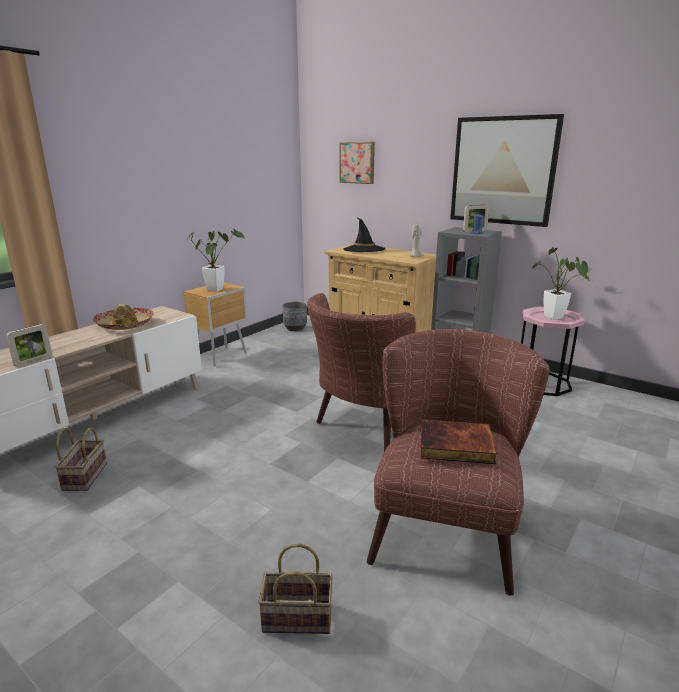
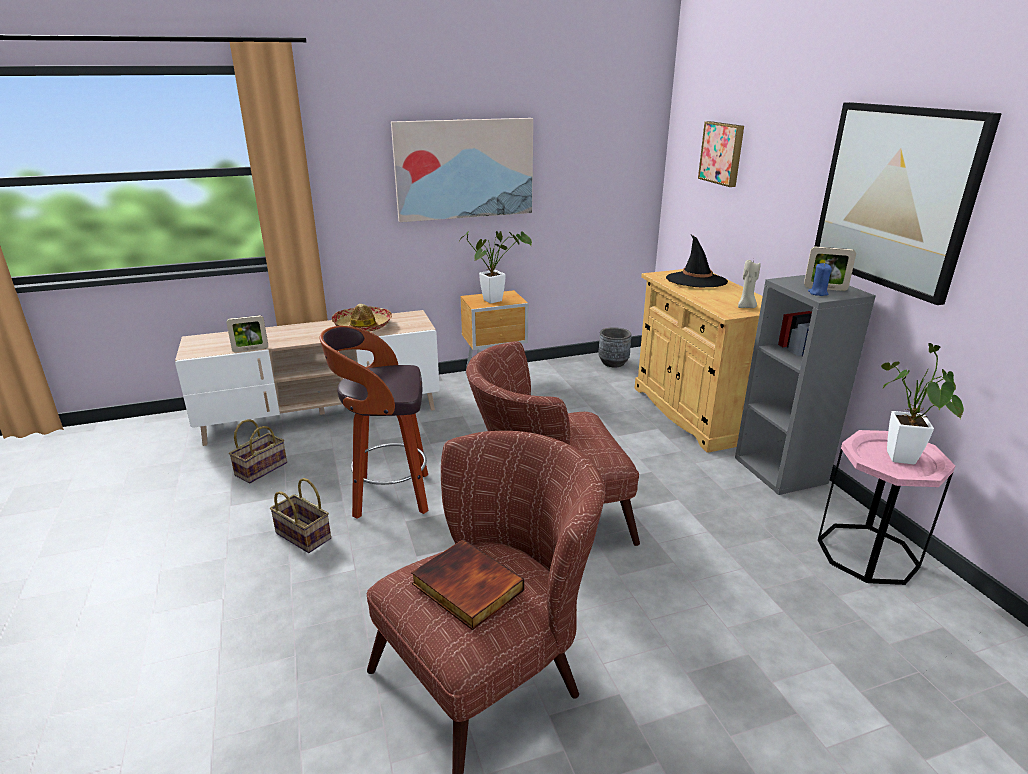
camera: 35 degrees right, 5 degrees up
(175, 181) = (464, 169): none -> picture
(235, 453) = (389, 496): none -> stool
(295, 619) = (259, 684): basket -> basket (301, 536)

